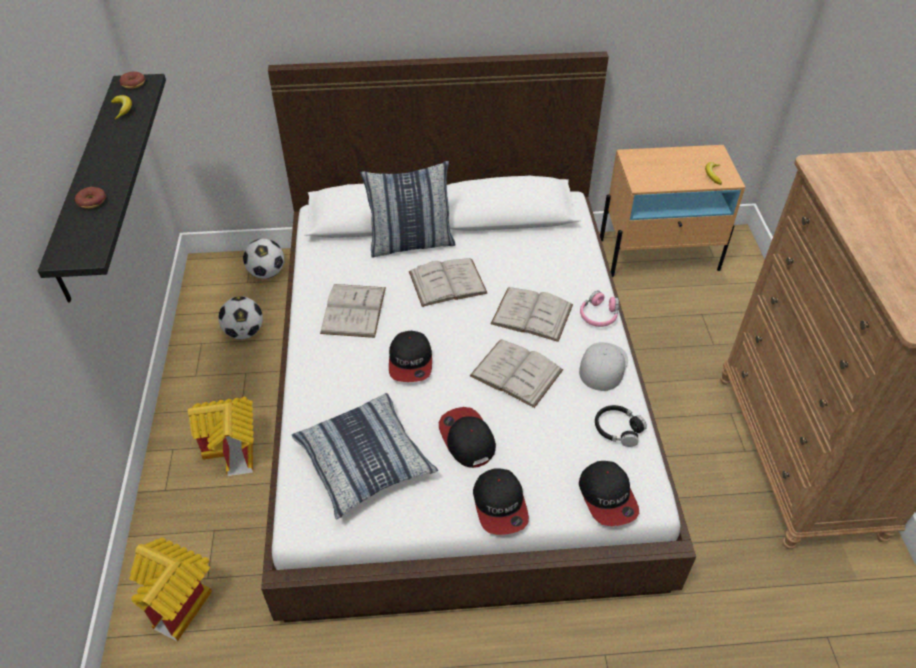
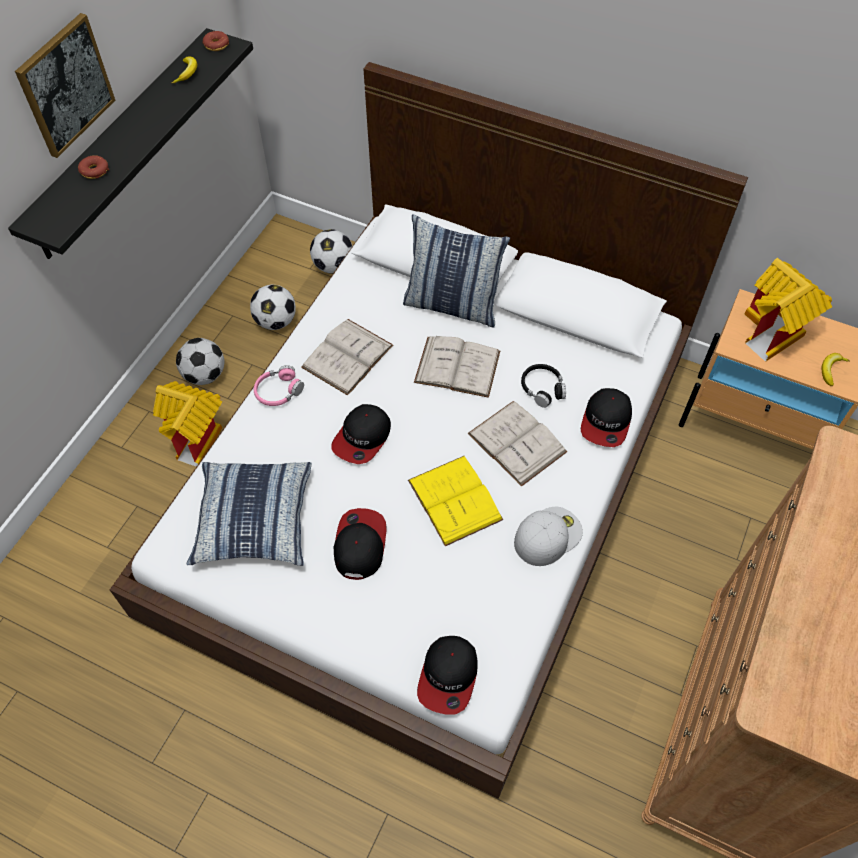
camera: 30 degrees right, 10 degrees up
(44, 125) = (65, 85): none -> picture
(182, 603) = (75, 559): toy house -> toy house (774, 334)
(207, 398) = (205, 375): none -> football
(500, 505) = (343, 628): cap -> cap (606, 421)
(516, 373) = (454, 500): white book -> yellow book
(599, 315) = (586, 476): pink headphones -> pink headphones (278, 391)
(618, 429) = (511, 612): black headphones -> black headphones (542, 388)

